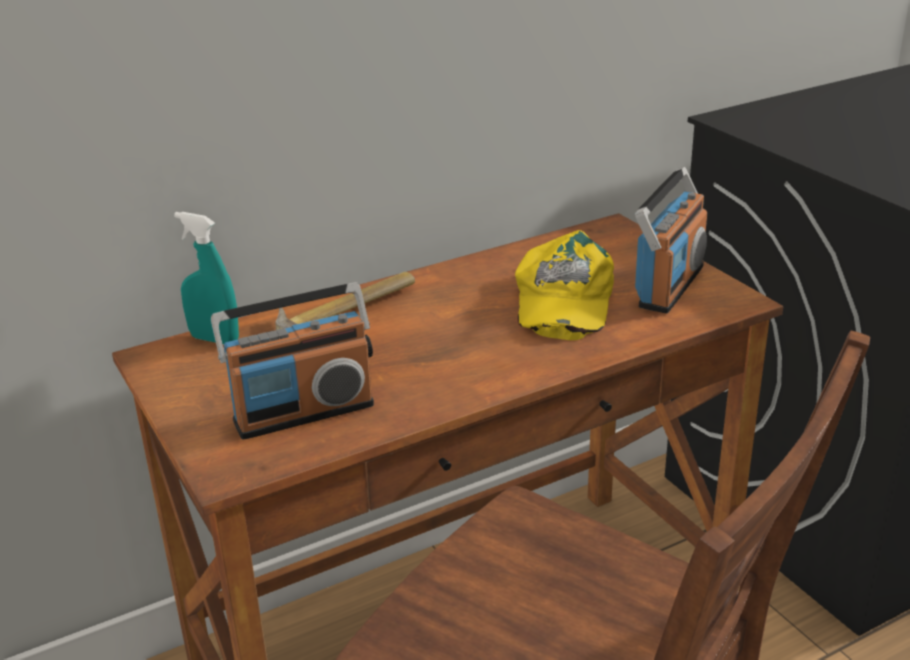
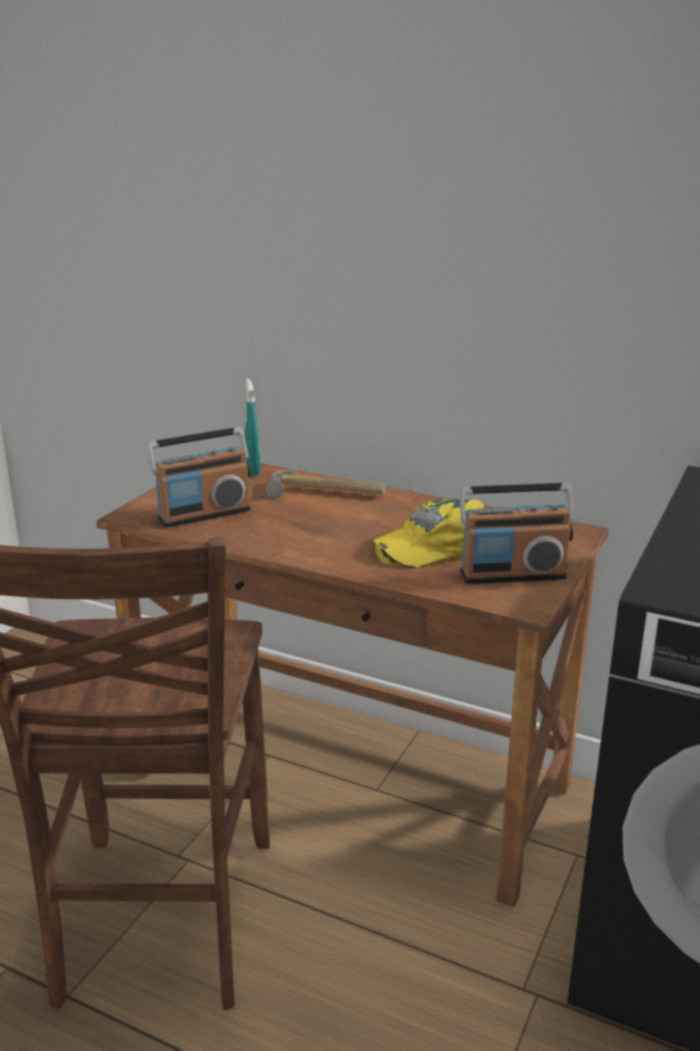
camera: 55 degrees right, 5 degrees down
(303, 413) = (204, 514): radio -> radio turned 60 degrees counterclockwise

